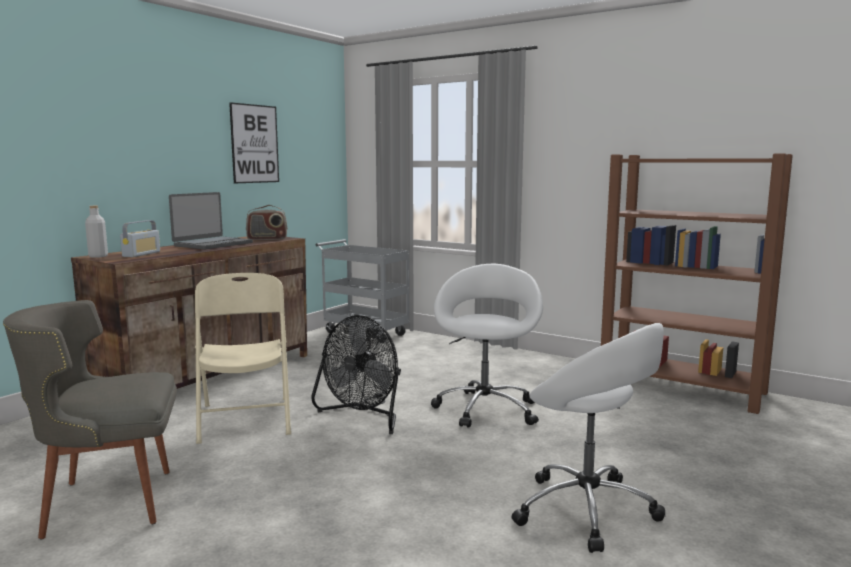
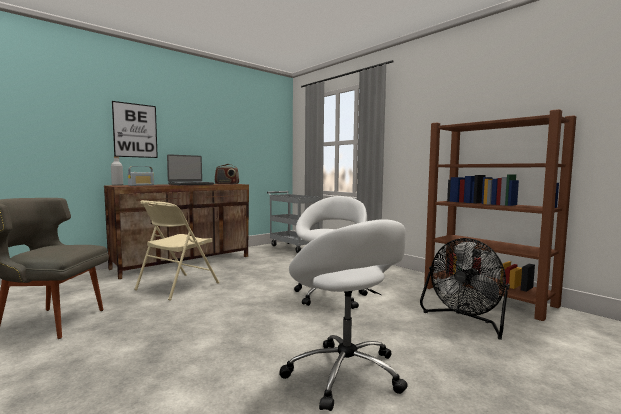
camera: 15 degrees right, 5 degrees down
(246, 419) = (178, 286): beige chair -> beige chair turned 150 degrees counterclockwise
(254, 144) = (229, 130): picture -> picture (135, 130)
(363, 415) = (248, 291): black fan -> black fan (464, 319)

